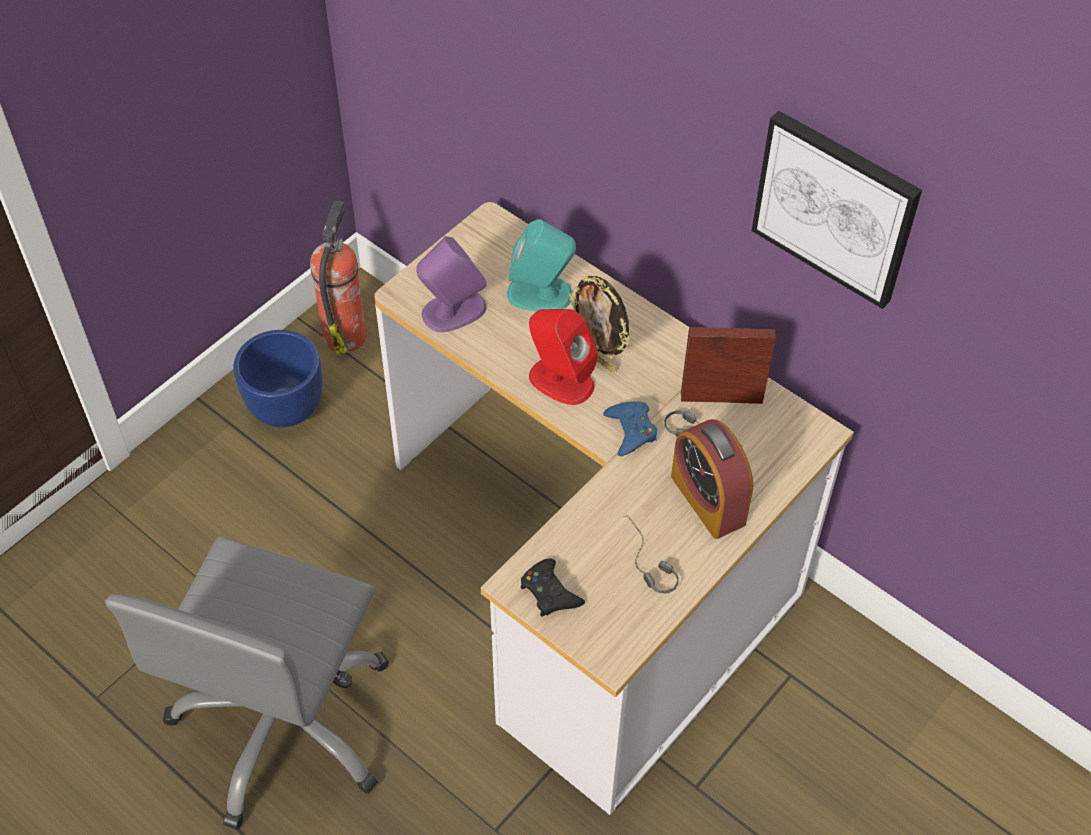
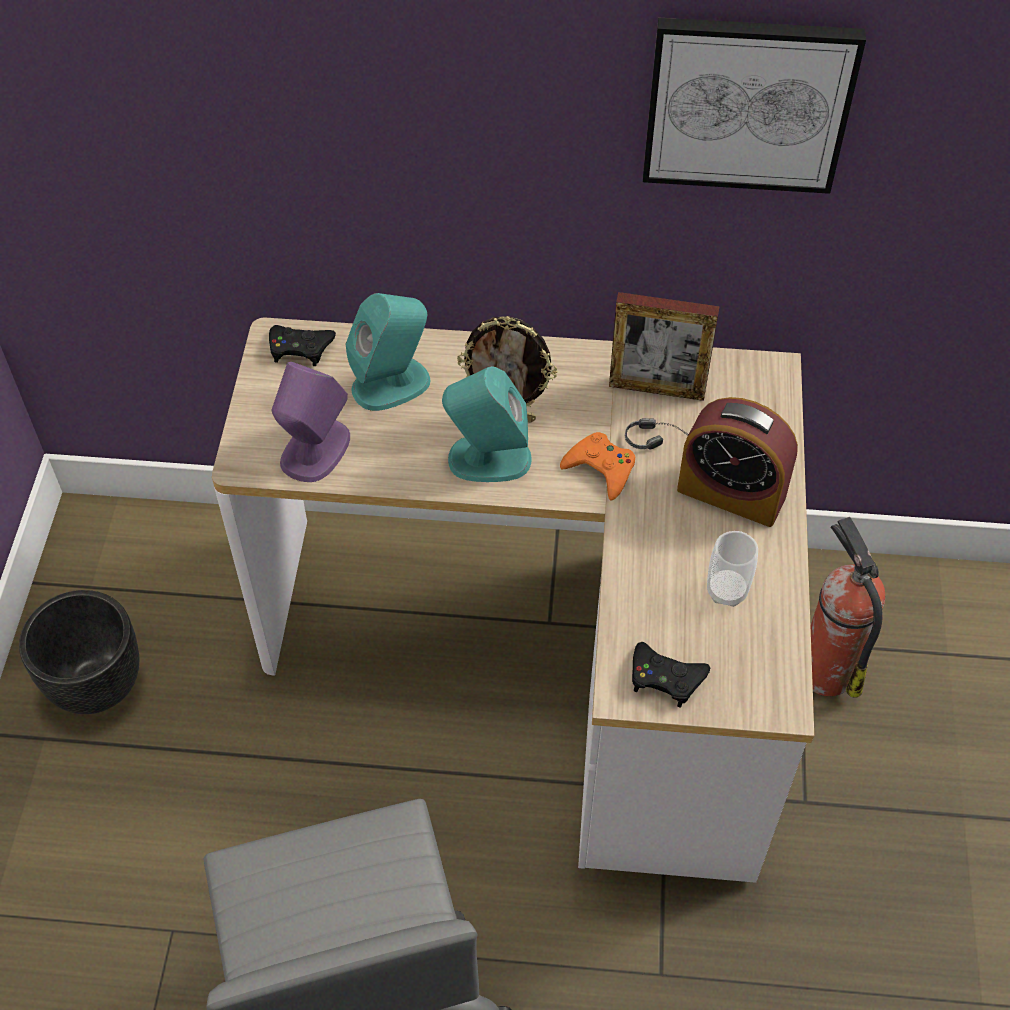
camera: 35 degrees left, 0 degrees up
(286, 408) = (97, 685): blue planter -> black planter
(345, 334) = (101, 570): fire extinguisher -> fire extinguisher (824, 669)
(501, 237) = (300, 348): none -> black game controller
(560, 380) = (488, 459): red speaker -> turquoise speaker
(631, 431) = (601, 469): blue game controller -> orange game controller
(643, 562) = (727, 591): headphones -> cup
(721, 398) = (657, 388): picture frame -> picture frame turned 135 degrees counterclockwise

